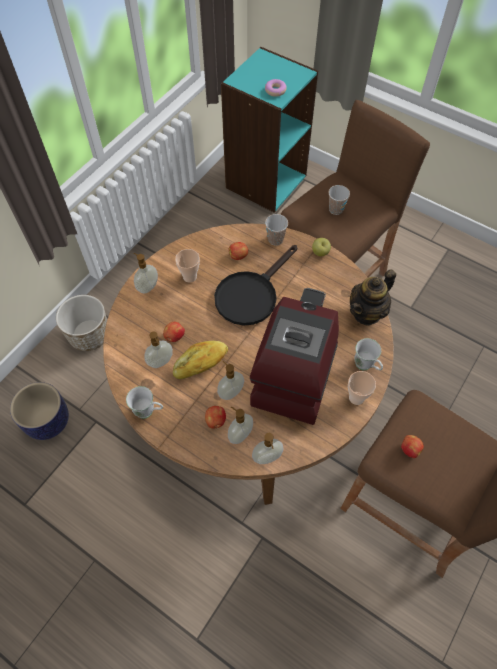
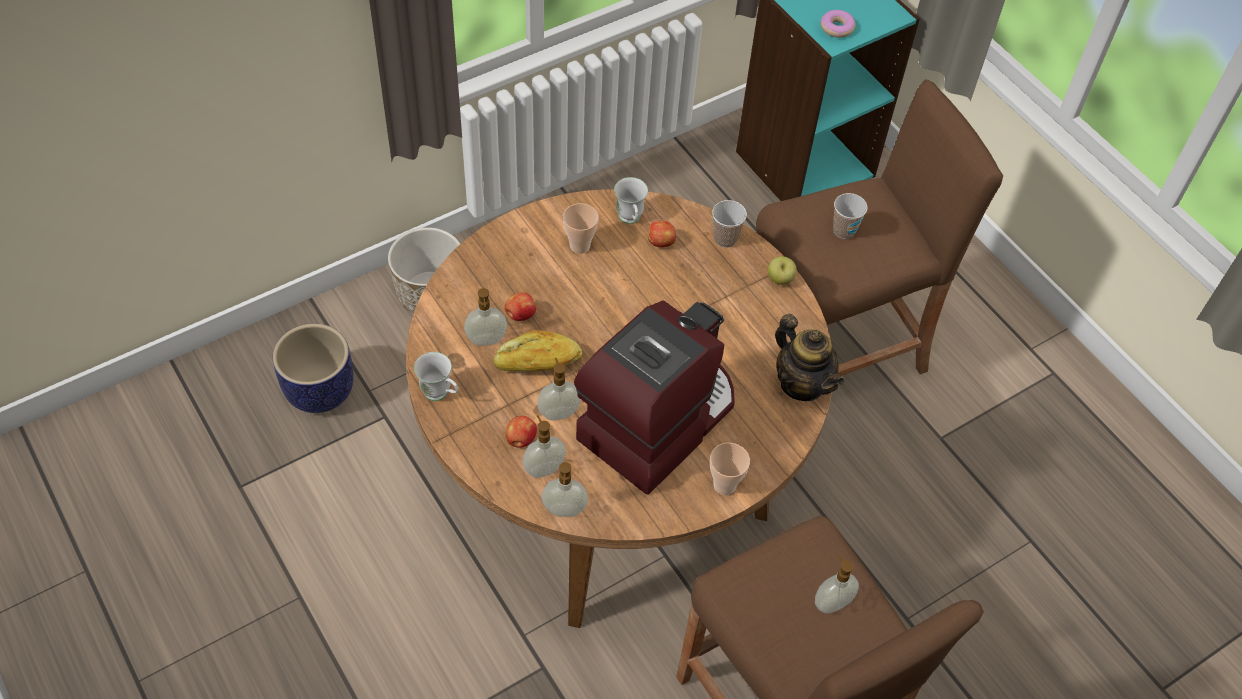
camera: 20 degrees right, 5 degrees down
(147, 287) = (516, 238): soap dispenser -> soap dispenser (831, 602)
(251, 294) = (652, 299): black frying pan -> none
(366, 366) = (761, 452): white mug -> white mug (630, 220)
(367, 313) = (802, 383): teapot -> teapot turned 105 degrees counterclockwise
(409, 449) = (769, 585): apple -> none

